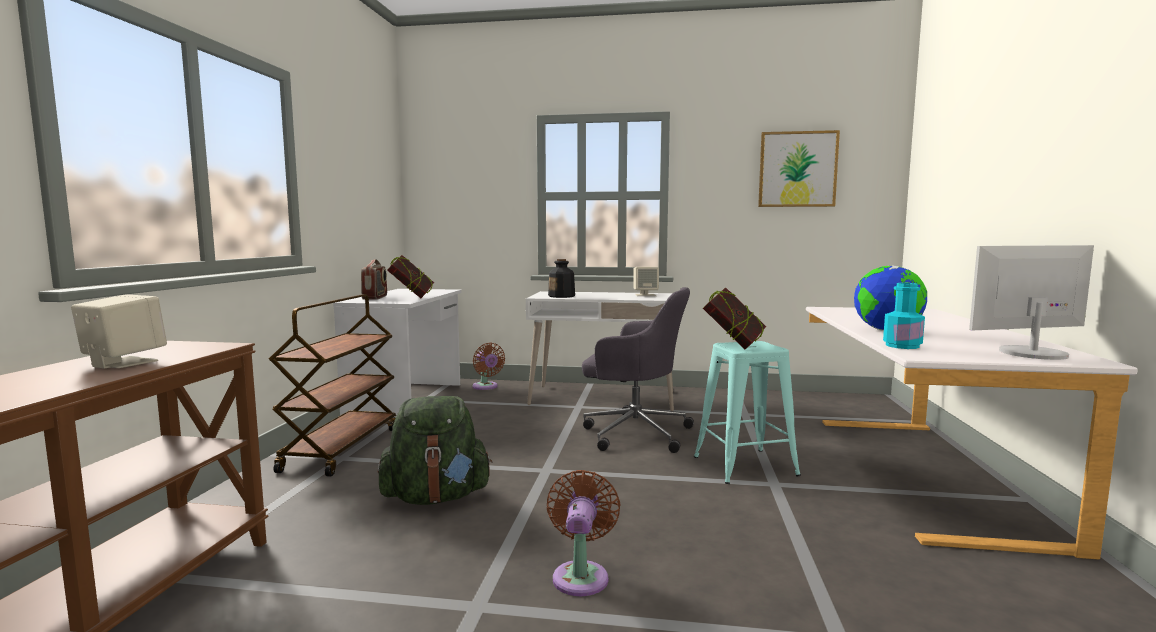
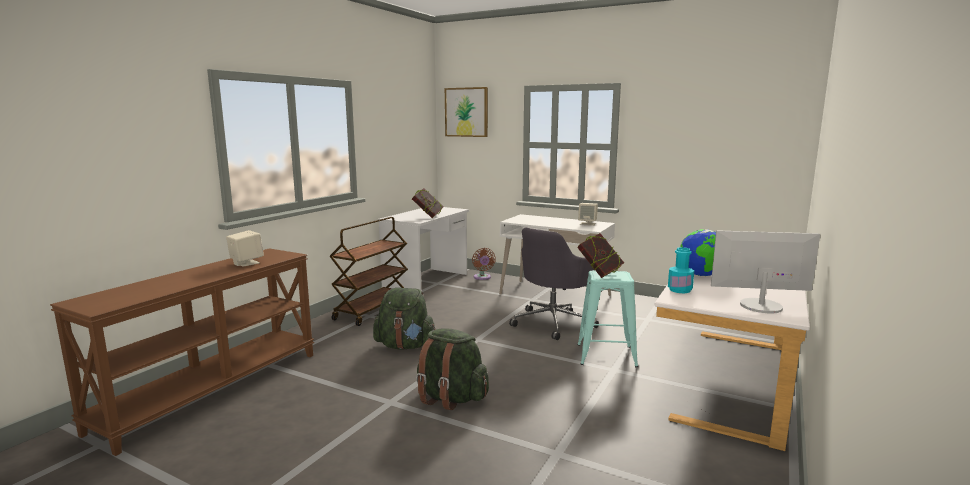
camera: 20 degrees right, 5 degrees up
(375, 297) = (406, 215): radio -> none
(562, 296) = (526, 221): bottle -> none
(581, 575) = (450, 398): brown fan -> green backpack
(634, 432) = (553, 322): grey office chair -> grey office chair turned 90 degrees clockwise
(797, 169) = (720, 130): picture -> picture (466, 112)

